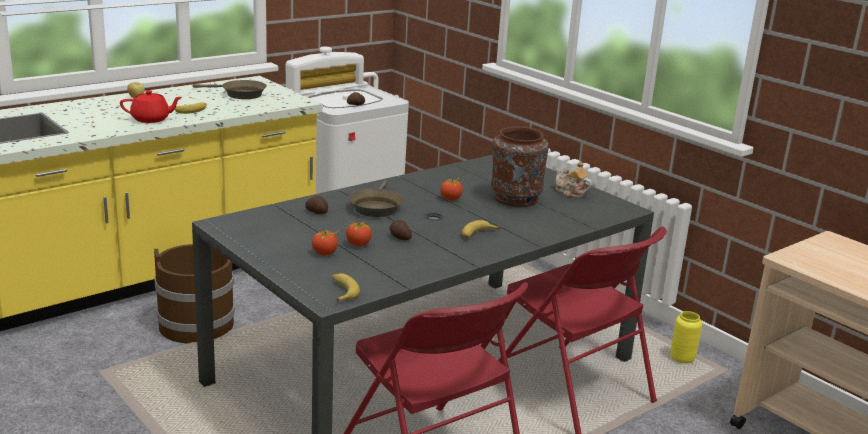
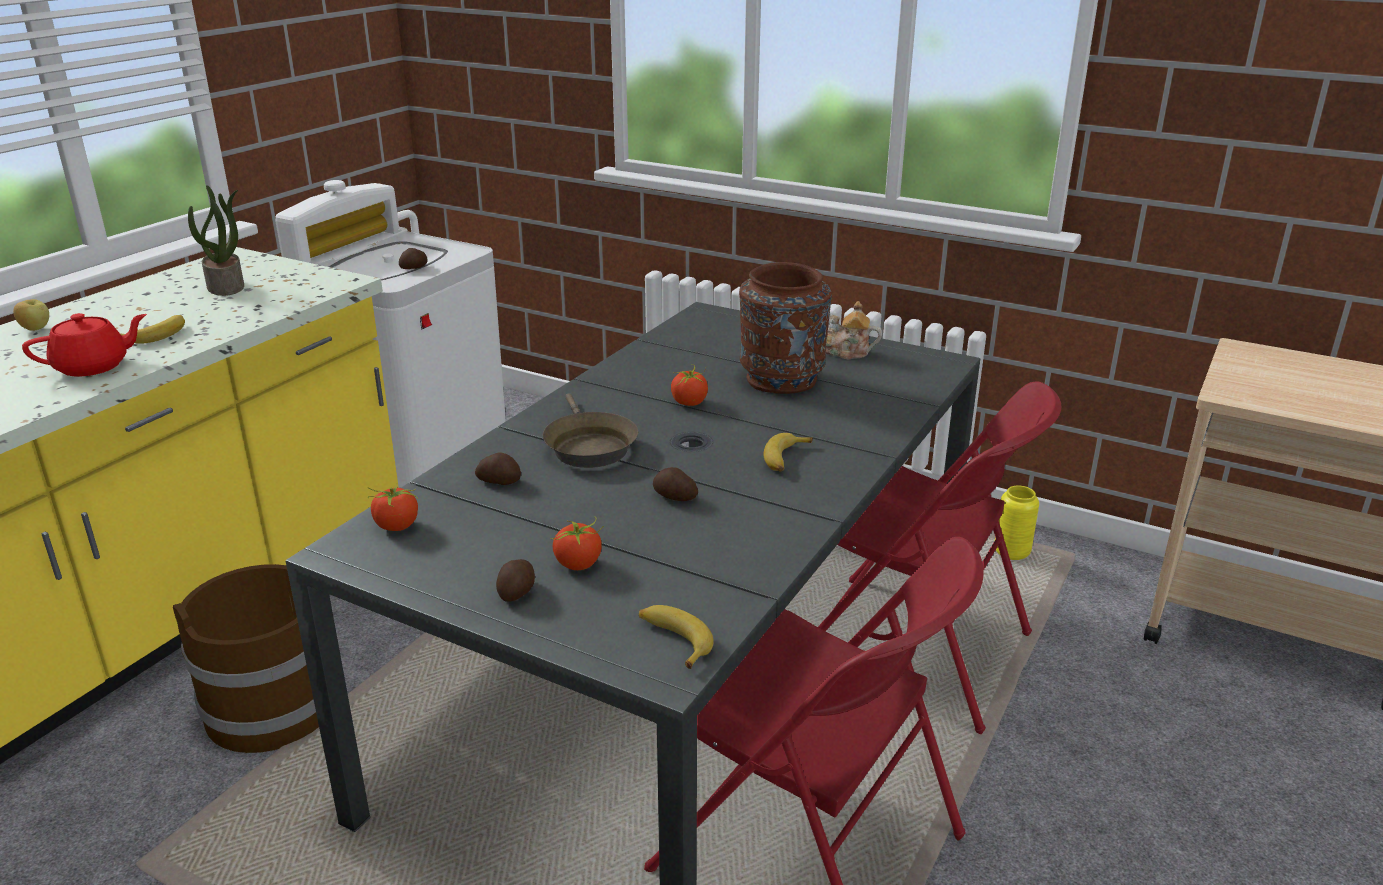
camera: 20 degrees left, 5 degrees up
(240, 94) = (227, 286): brown frying pan -> potted plant
(286, 257) = (518, 592): none -> potato
(358, 244) = (619, 529): tomato -> tomato (396, 526)

